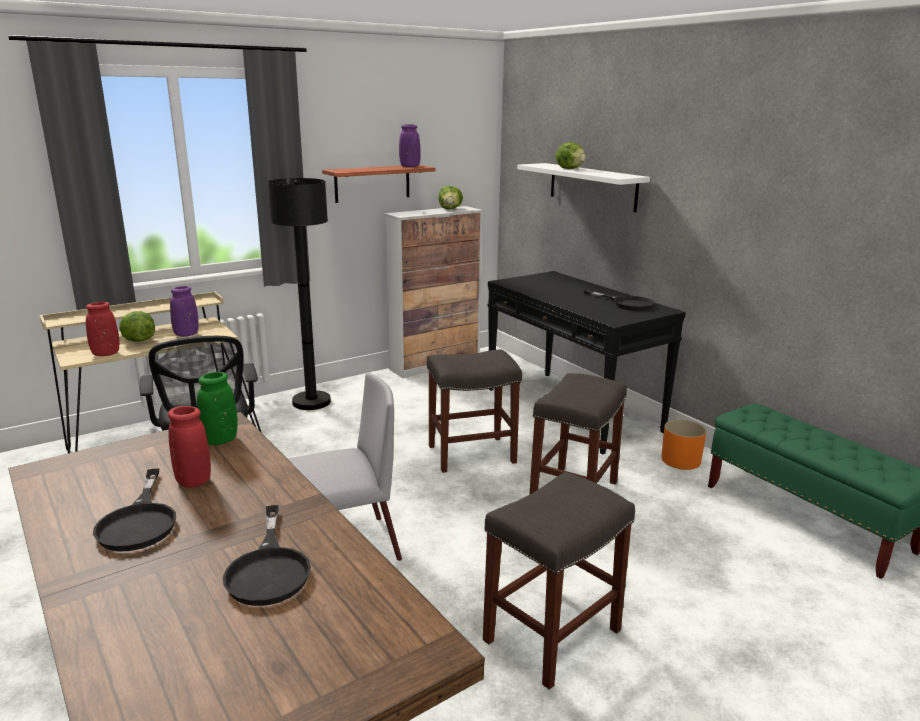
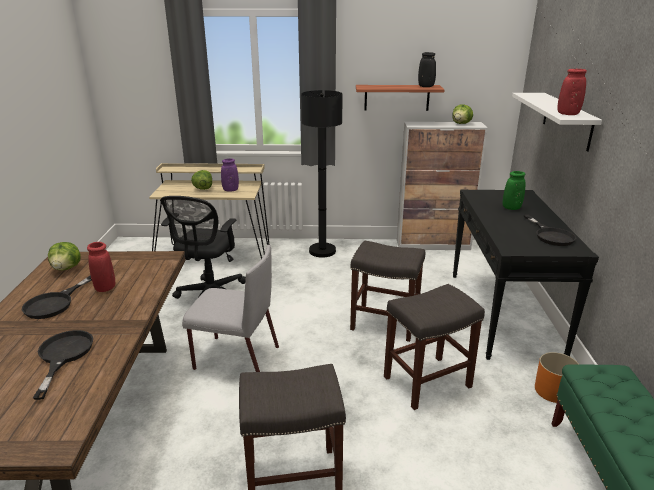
camera: 35 degrees right, 5 degrees up
(106, 354) = (177, 194): red vase -> red vase (568, 114)
(220, 440) = (150, 266): green vase -> green vase (511, 208)
(269, 569) = (63, 356): black frying pan -> black frying pan turned 150 degrees clockwise
(409, 166) = (426, 86): purple vase -> black vase
(570, 169) = (546, 102): lettuce -> lettuce (67, 268)

